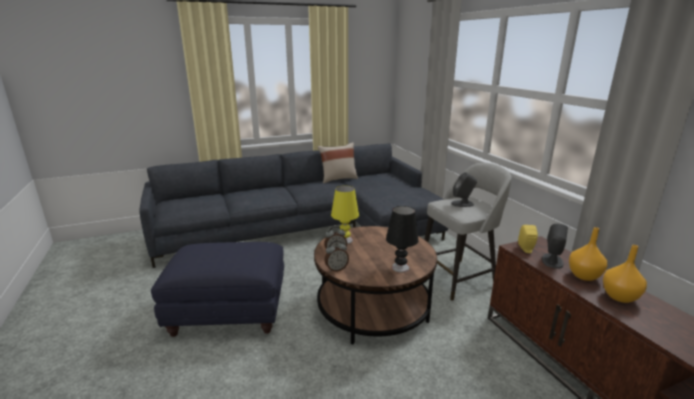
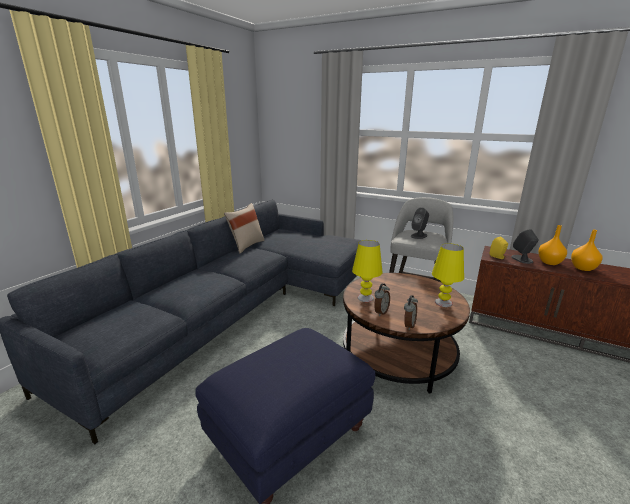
camera: 40 degrees left, 0 degrees up
(400, 267) = (443, 302): black table lamp -> yellow table lamp

